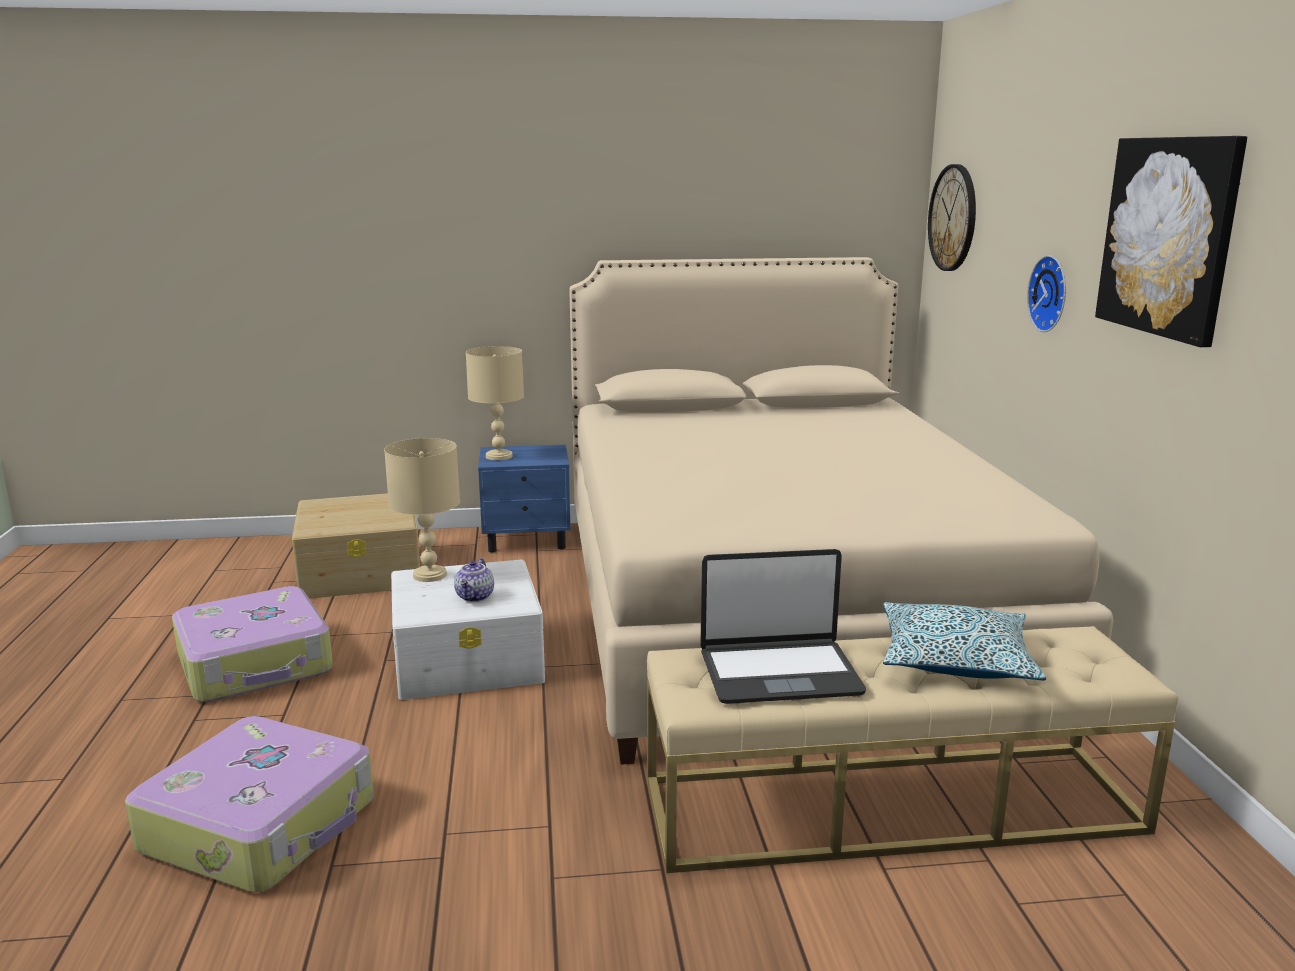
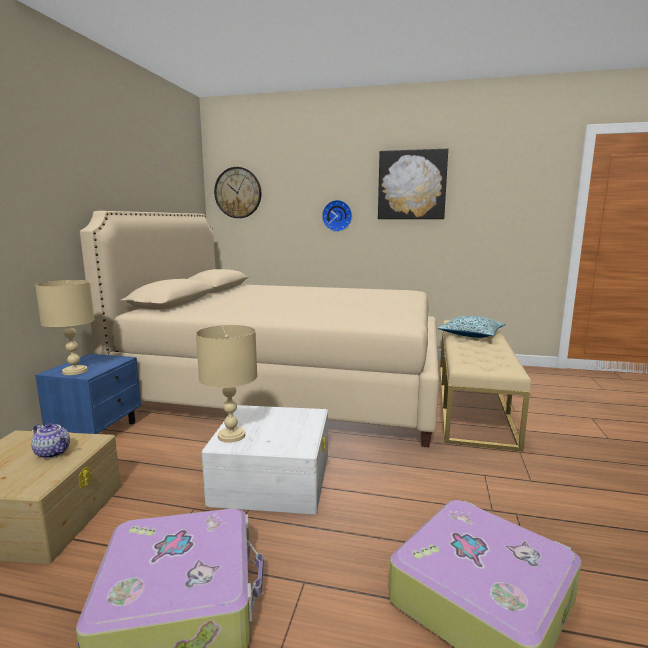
camera: 70 degrees left, 5 degrees down
(475, 597) = (289, 424): teapot -> teapot (53, 452)
(779, 673) = (483, 354): laptop -> none

